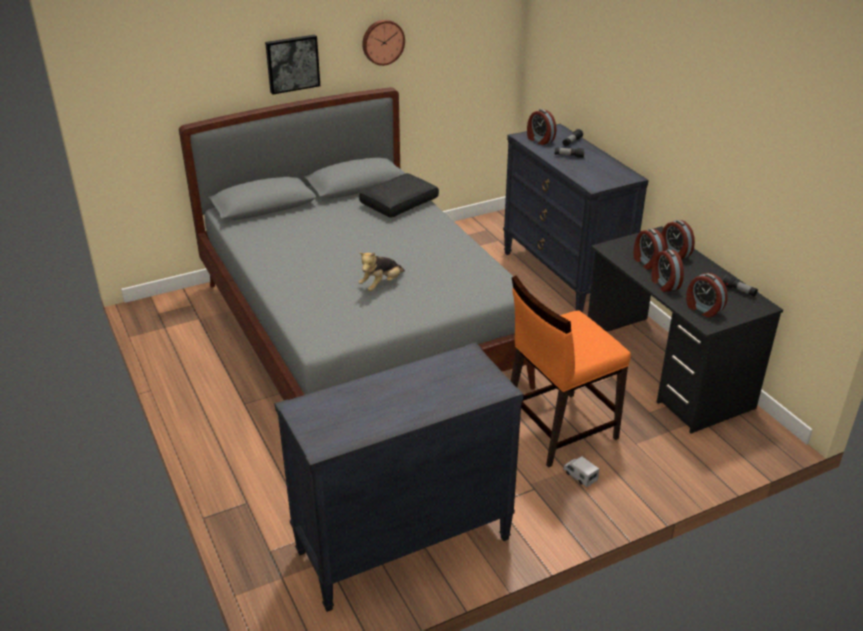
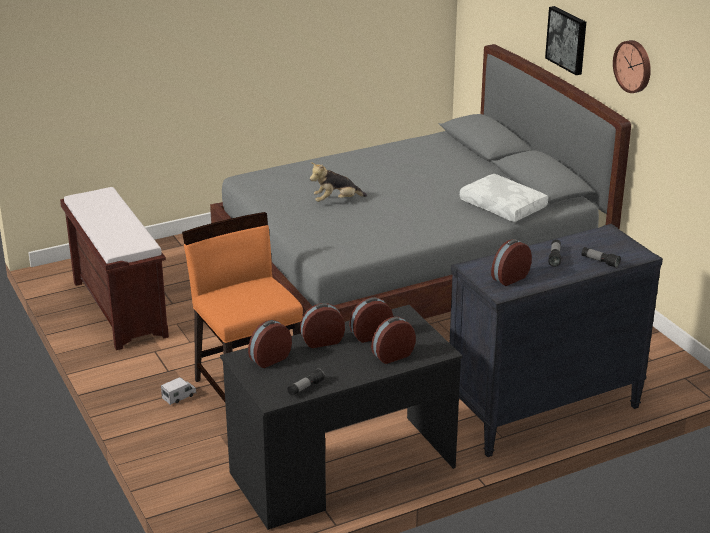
camera: 90 degrees right, 5 degrees down
(381, 285) = (336, 201): plush toy -> plush toy turned 60 degrees counterclockwise
(399, 202) = (504, 206): black pillow -> white pillow
(402, 546) = (118, 308): black dresser -> brown bench
(539, 140) = (599, 242): alarm clock -> alarm clock (509, 278)

